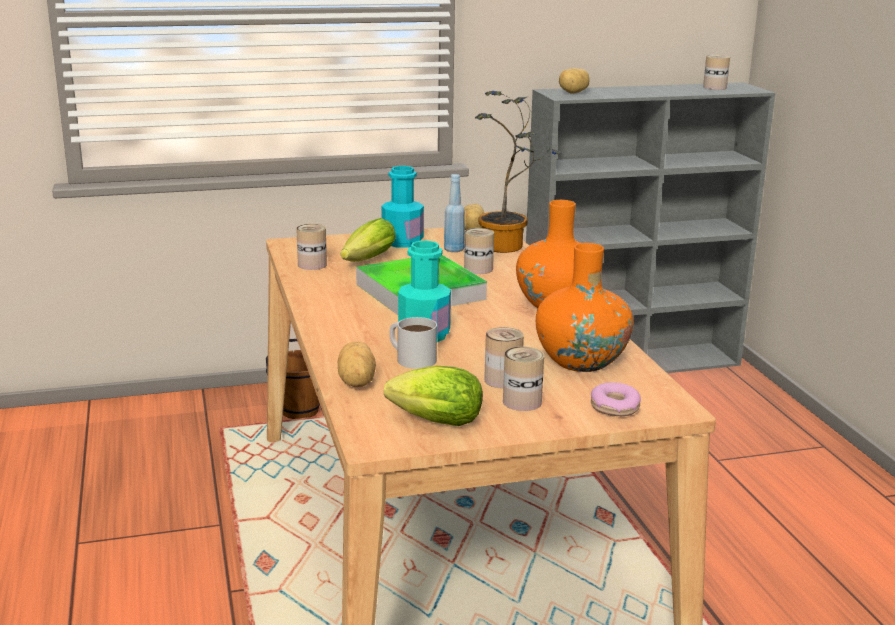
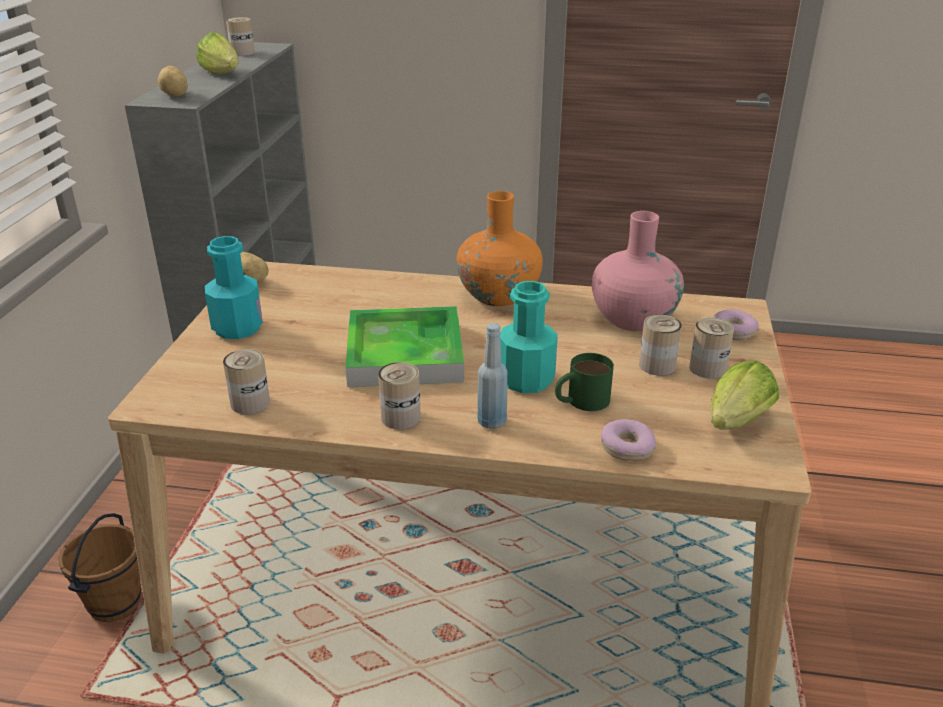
camera: 65 degrees left, 10 degrees up
(355, 382) = (627, 448): potato -> donut
(365, 261) = (277, 365): lettuce -> lettuce (222, 73)
(410, 358) = (581, 401): white mug -> green mug
(453, 250) = (297, 305): blue bottle -> blue bottle (491, 422)
(478, 269) = (369, 307): can -> can (400, 417)
(508, 247) = (322, 277): potted plant -> none
(581, 361) = (633, 319): orange vase -> pink vase

